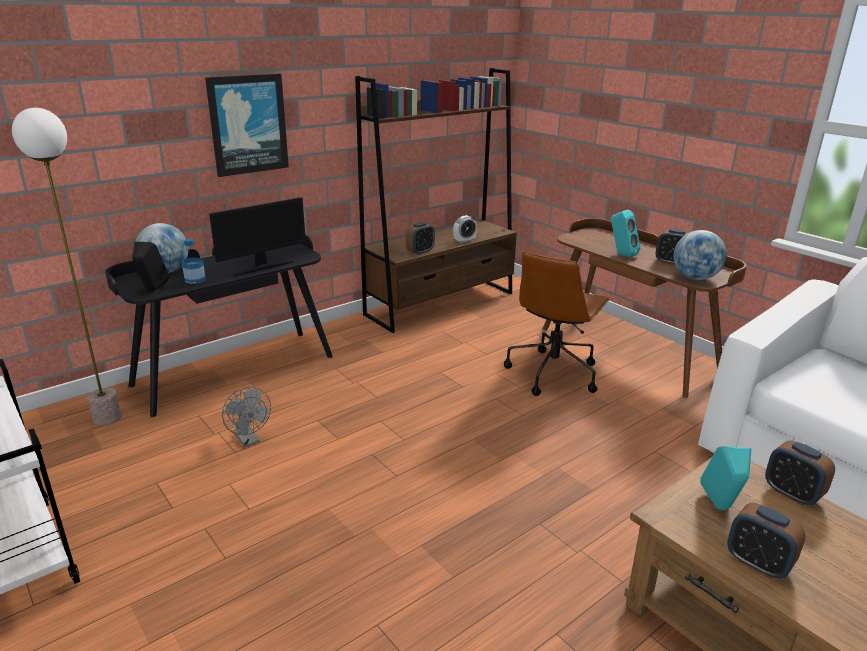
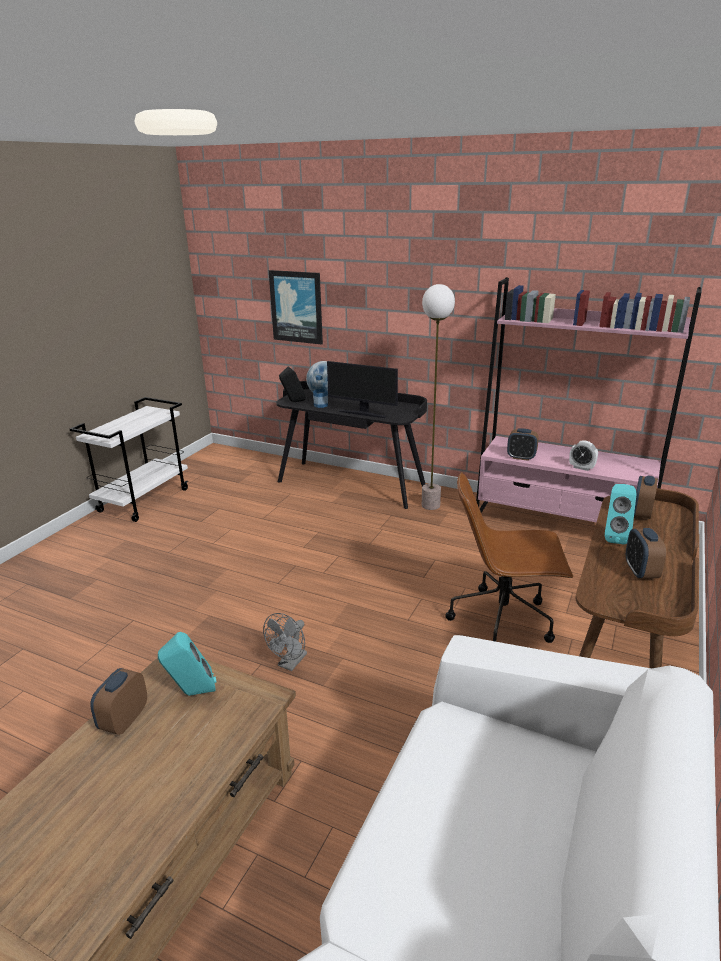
camera: 65 degrees right, 0 degrees up
(106, 418) = (266, 471): floor lamp -> floor lamp (430, 505)
(248, 124) = (407, 305): picture -> picture (296, 307)
(249, 440) = (277, 518): grey fan -> grey fan (290, 663)
(441, 303) = (561, 524): brown bookcase -> pink bookcase
(695, 278) = (607, 594): globe -> none
(792, 494) = (233, 740): alarm clock -> alarm clock (641, 514)

